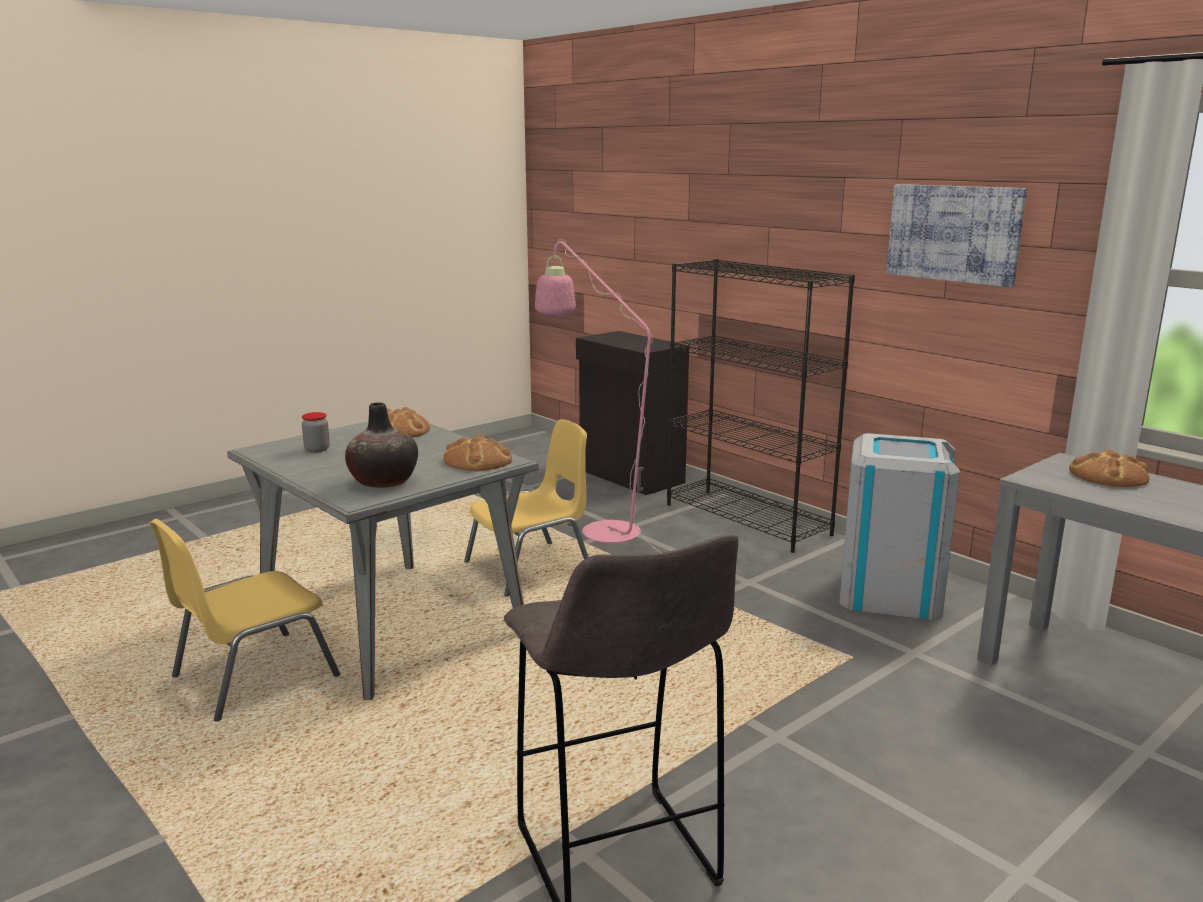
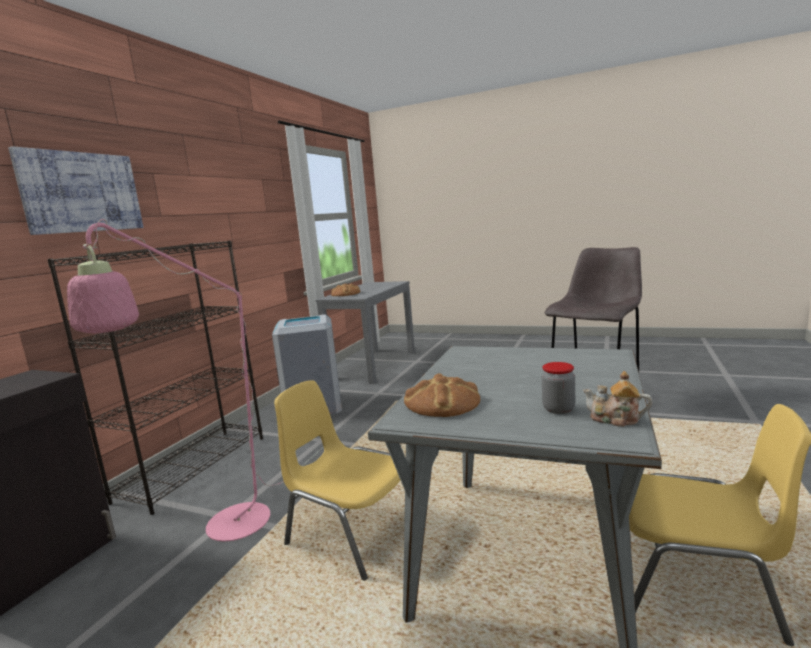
camera: 115 degrees left, 5 degrees down
(272, 455) = (615, 419): none -> teapot
(384, 482) = (568, 359): vase -> none
(478, 460) = (476, 355): bread -> none
(954, 233) = (231, 208): picture -> picture (82, 192)

